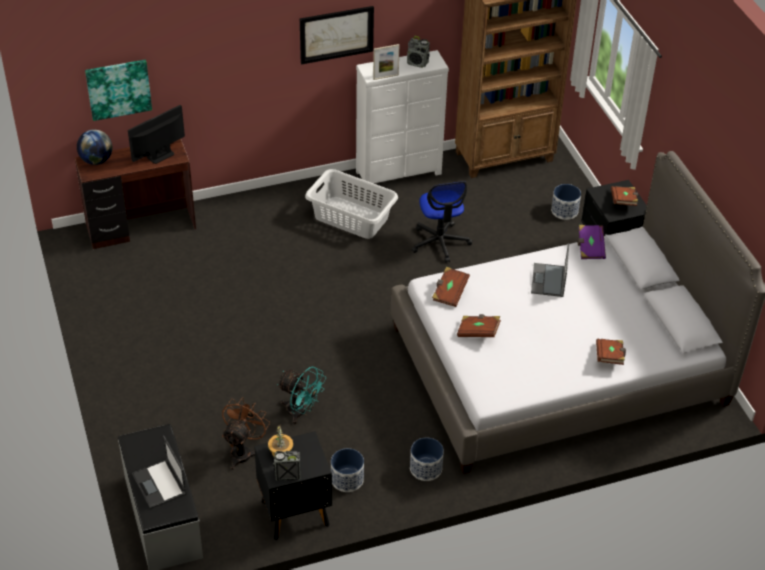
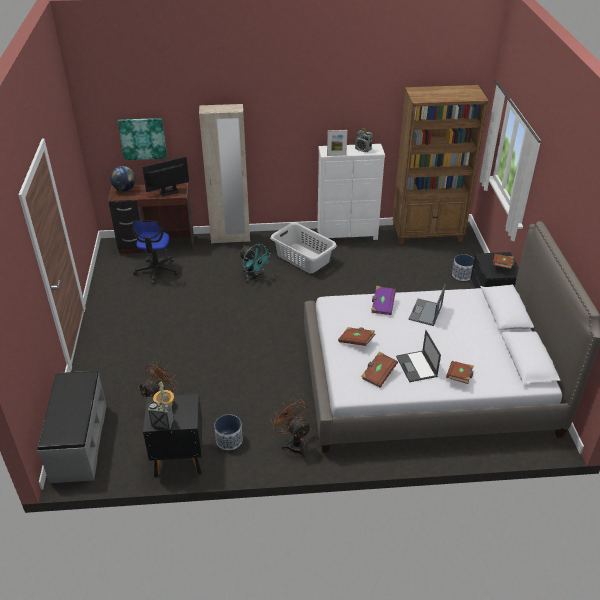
camera: 15 degrees right, 5 degrees down
(159, 484) = (67, 414): laptop -> laptop (417, 367)
(240, 201) = (230, 238): none -> beige wardrobe
(301, 412) = (214, 384): turquoise fan -> turquoise fan (253, 277)
(336, 34) = (304, 119): picture -> none
(426, 469) = (294, 443): planter -> brown fan
(440, 242) = (361, 283): office chair -> office chair (157, 271)
(449, 292) = (344, 310): brown book -> brown book (378, 374)
(590, 248) = (466, 294): purple book -> purple book (382, 305)

